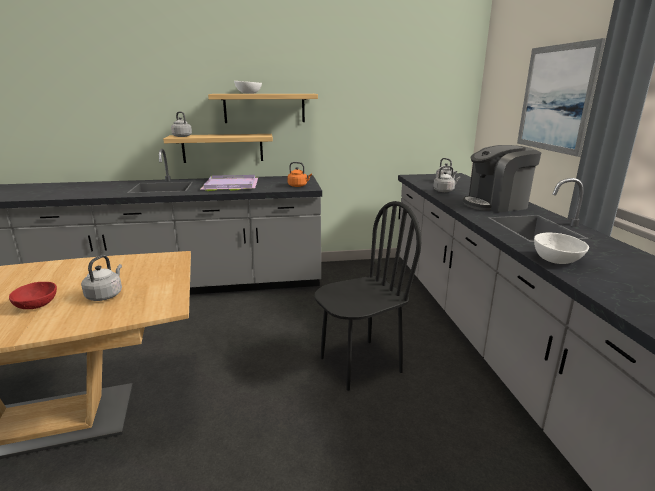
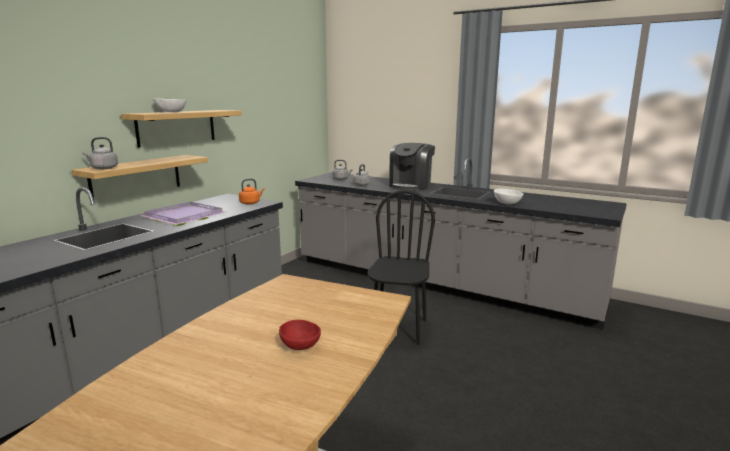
camera: 50 degrees left, 5 degrees down
(105, 295) = (327, 316): grey kettle -> none
(556, 98) = (416, 109): picture -> none

